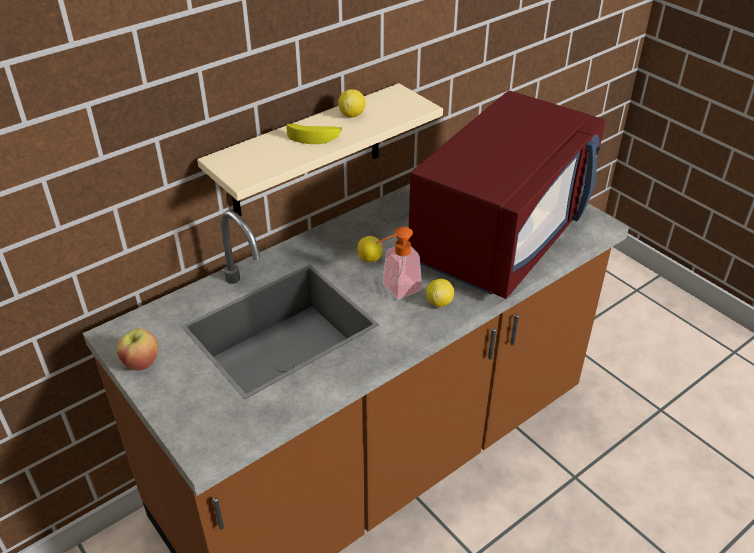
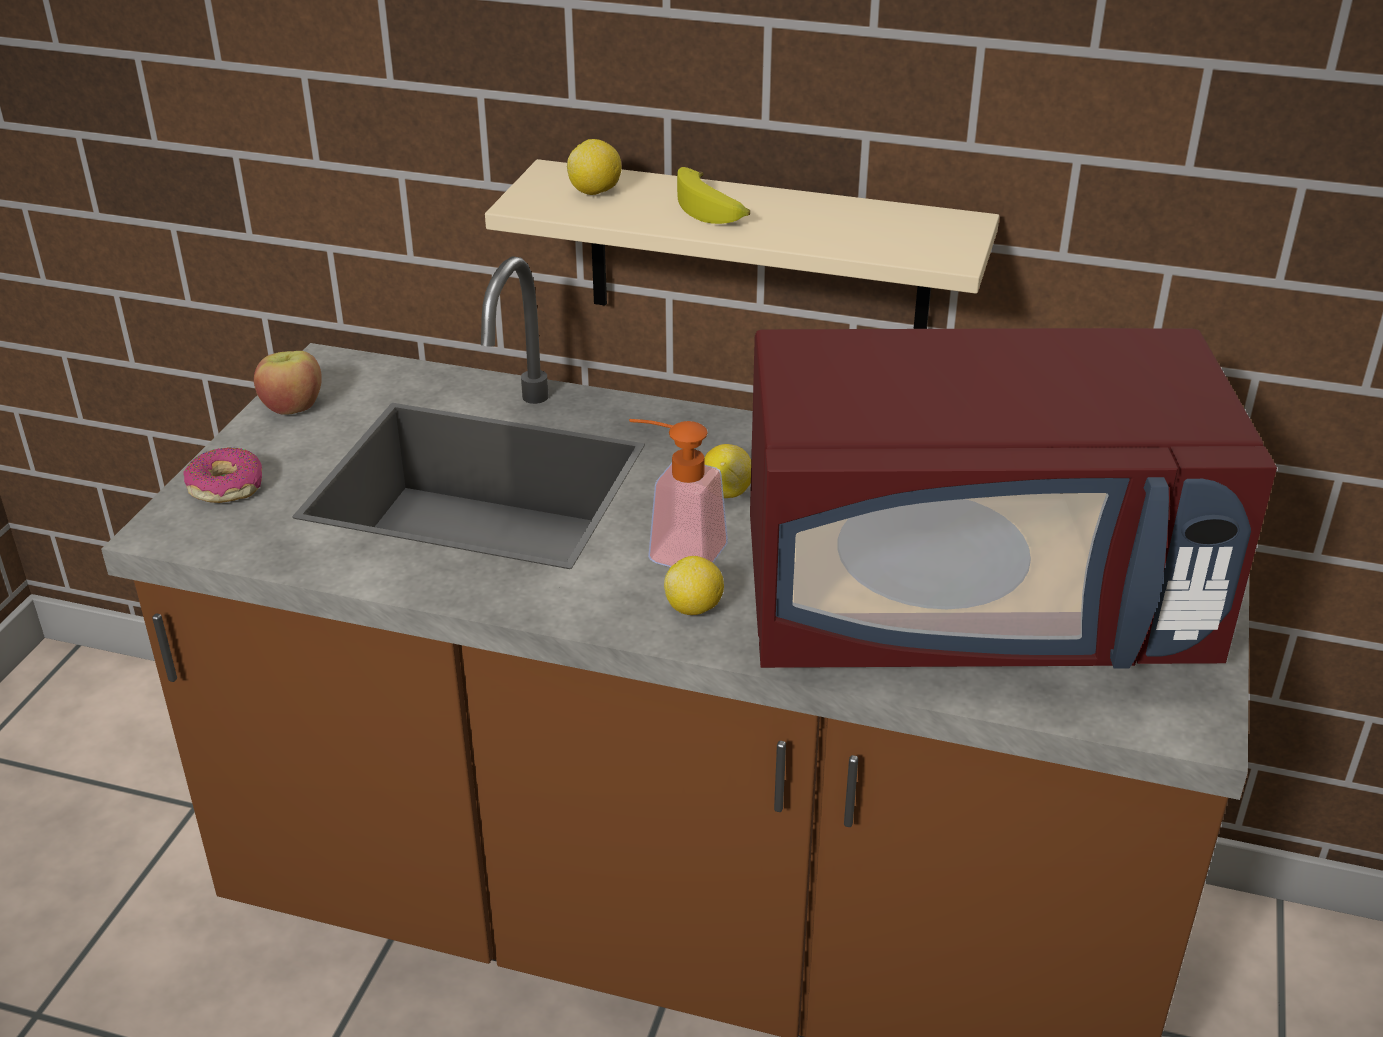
camera: 55 degrees right, 5 degrees down
(189, 414) = (226, 486): none -> donut
(352, 115) = (825, 213): lemon -> lemon (595, 192)

